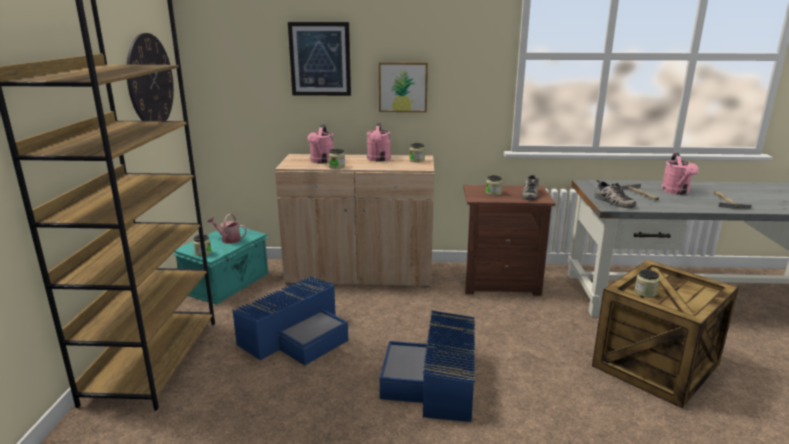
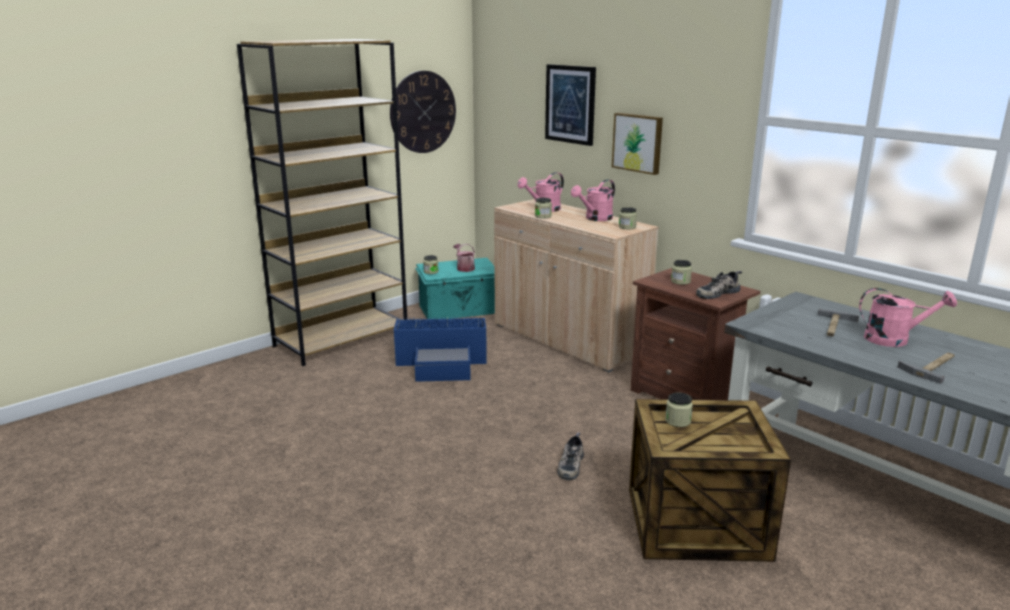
camera: 45 degrees right, 0 degrees up
(435, 382) = (477, 433): blue storage box -> none
(612, 202) = (768, 321): shoe -> shoe (570, 465)
(677, 192) = (894, 339): pink watering can -> pink watering can turned 135 degrees counterclockwise

